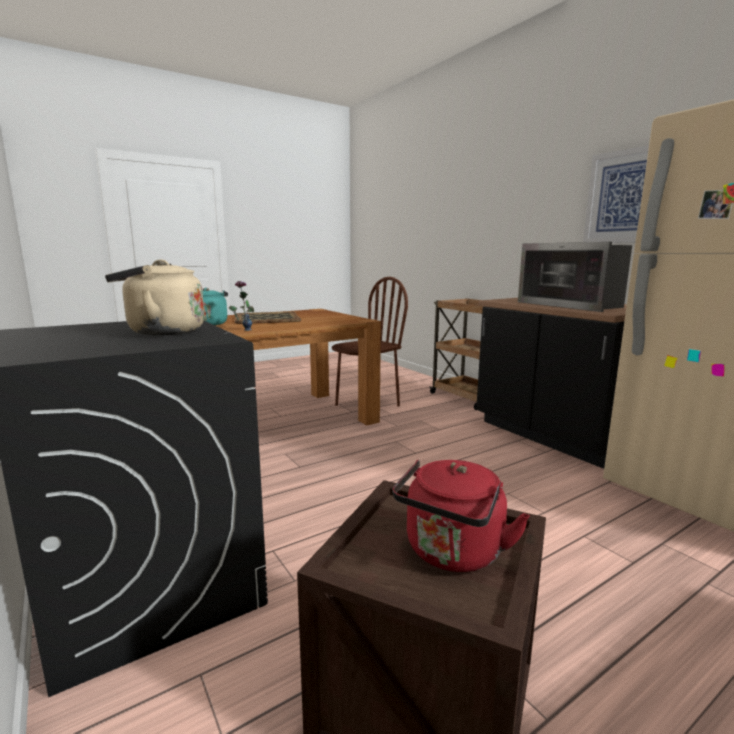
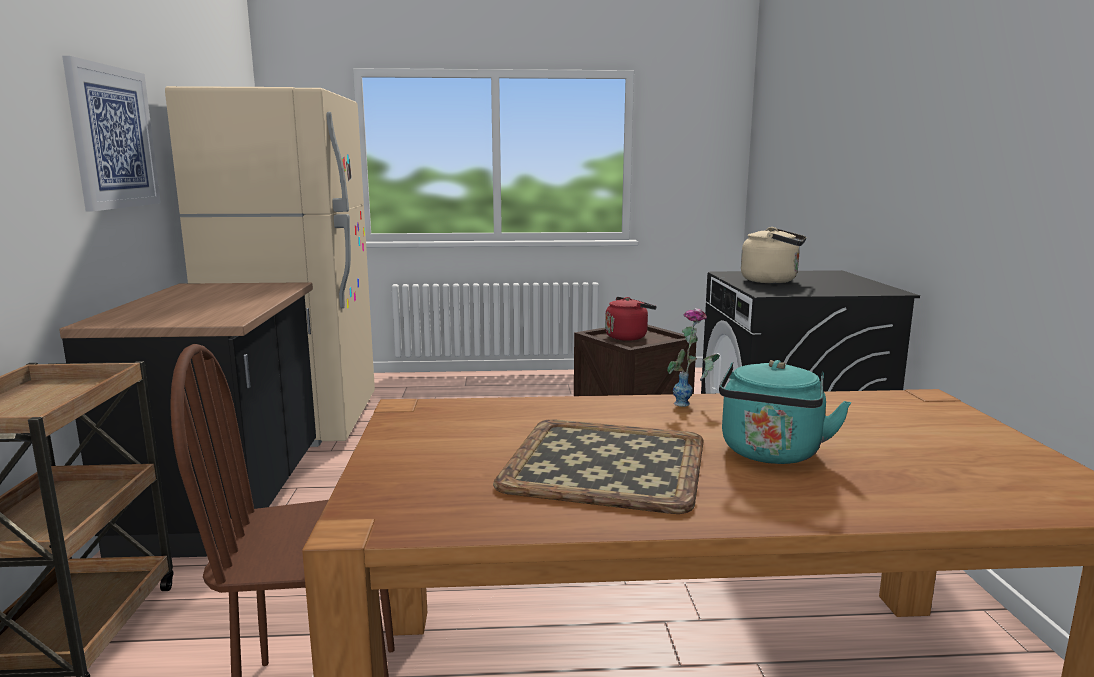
camera: 150 degrees left, 0 degrees up
(572, 305) = (226, 298): microwave -> none

